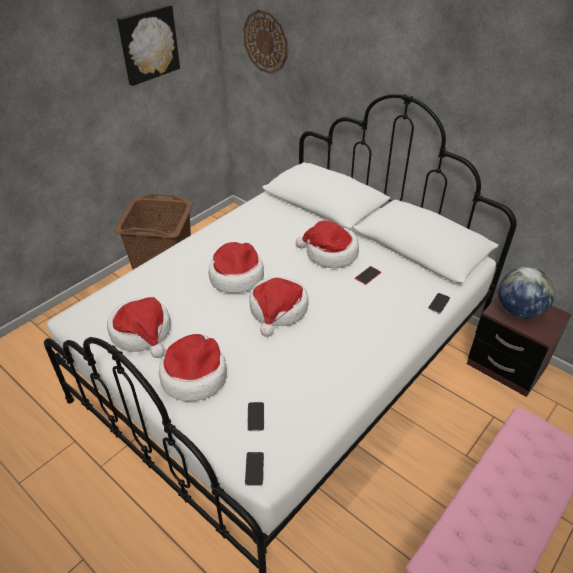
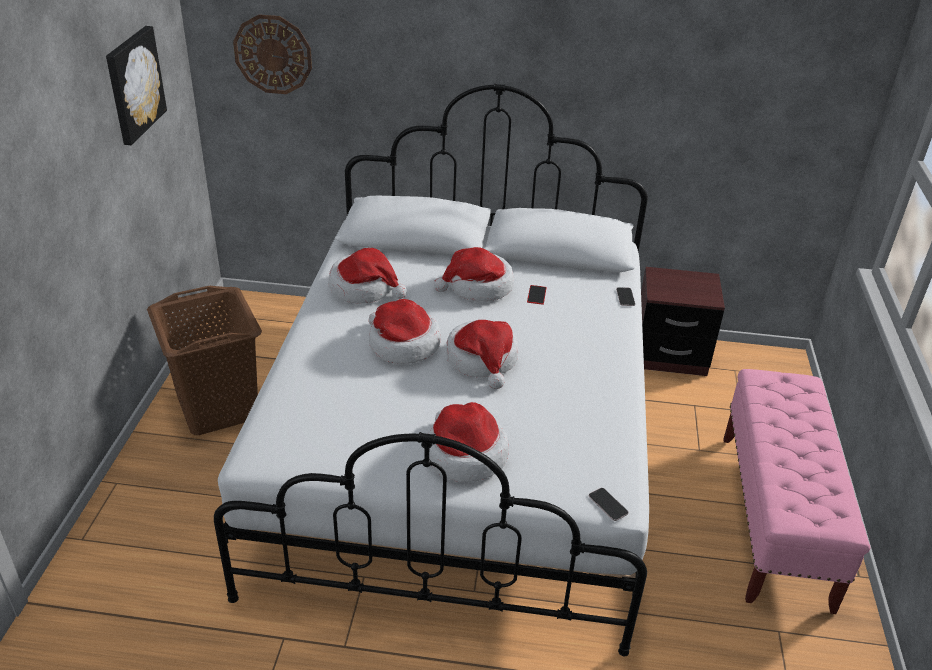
camera: 35 degrees left, 5 degrees down
(142, 333) = (359, 440): hat -> hat (364, 288)
(256, 416) = (563, 462): phone -> none
(518, 311) = (675, 287): globe -> none

